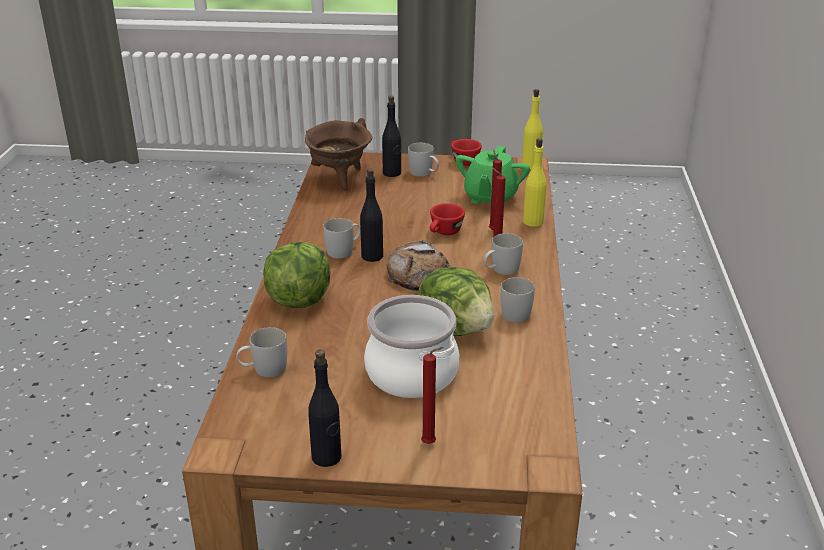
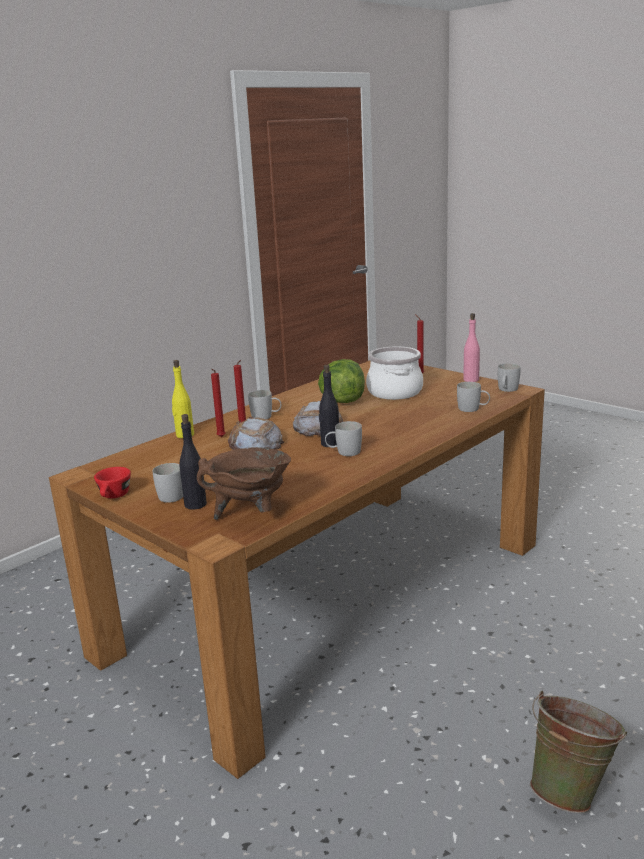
camera: 140 degrees left, 10 degrees down
(99, 391) = (571, 790): none -> green bucket
(299, 299) = (415, 433): lettuce -> none
(327, 457) = (471, 379): black bottle -> pink bottle
(444, 233) = (255, 444): red cup -> bread
(490, 198) = (171, 458): green teapot -> none
(513, 312) = (299, 400): white mug -> white mug (507, 390)
(531, 165) = (79, 473): yellow bottle -> none

